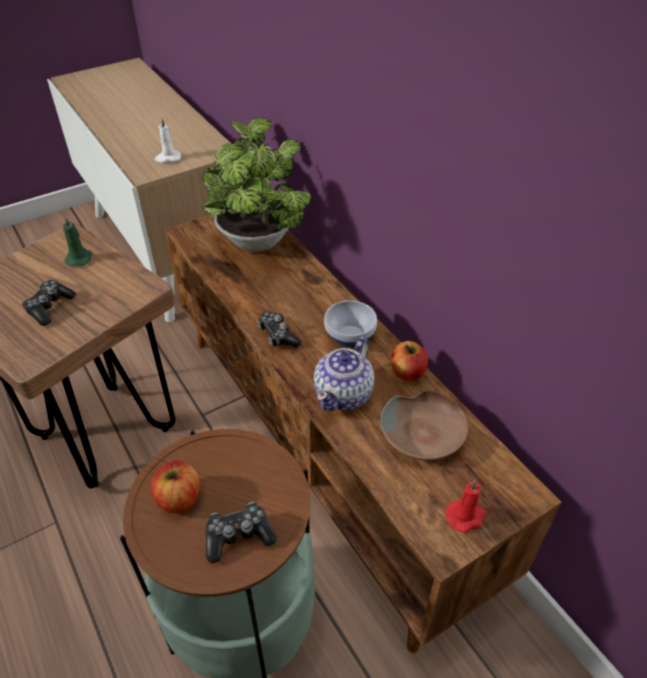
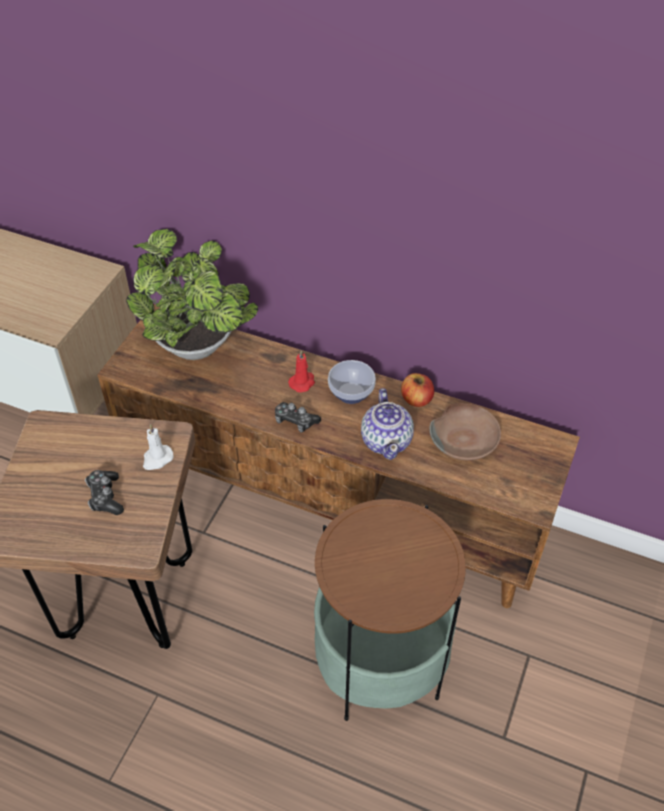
camera: 35 degrees left, 5 degrees up
(79, 258) = (79, 440): green candle -> none
(168, 158) = (55, 302): white candle -> white candle (157, 459)
(179, 498) = (361, 574): apple -> none
(238, 536) = (424, 572): game controller -> none
(466, 516) = (533, 479): red candle -> red candle (302, 382)

